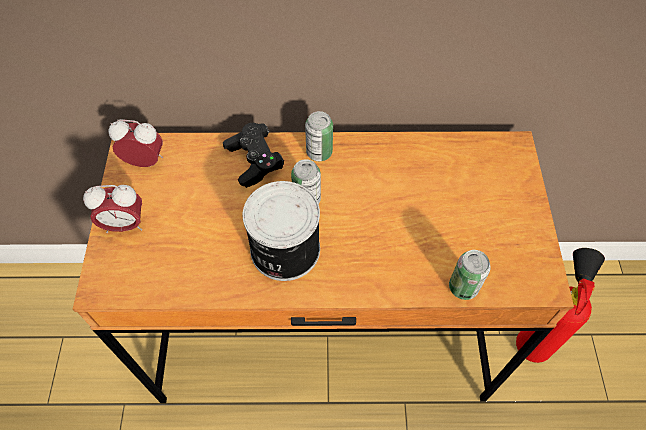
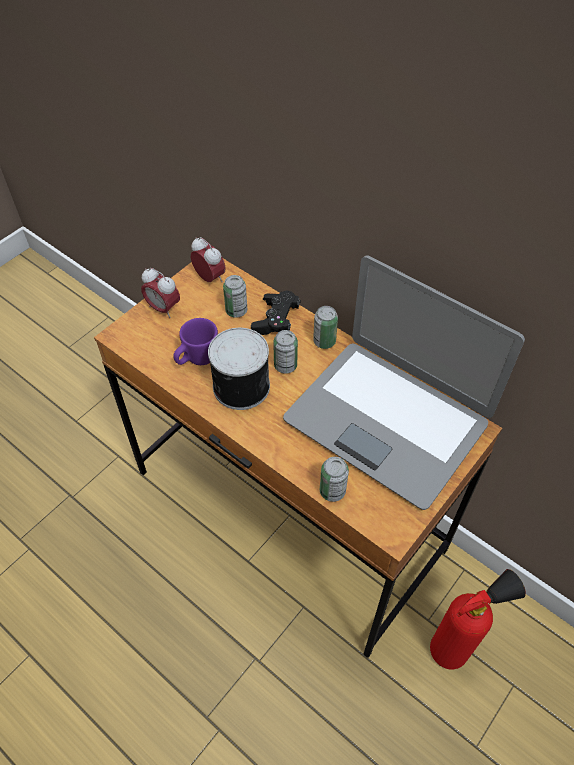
camera: 40 degrees right, 5 degrees down
(206, 177) = (236, 311): none -> can
(213, 253) = (197, 359): none -> purple mug
(442, 187) = (387, 420): none -> laptop

